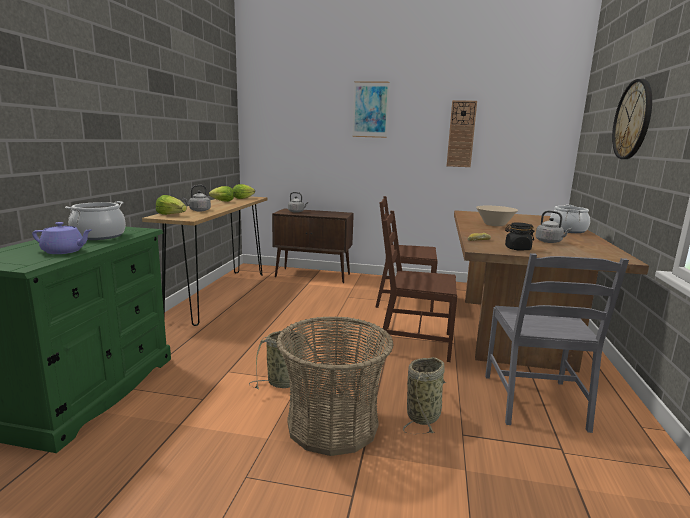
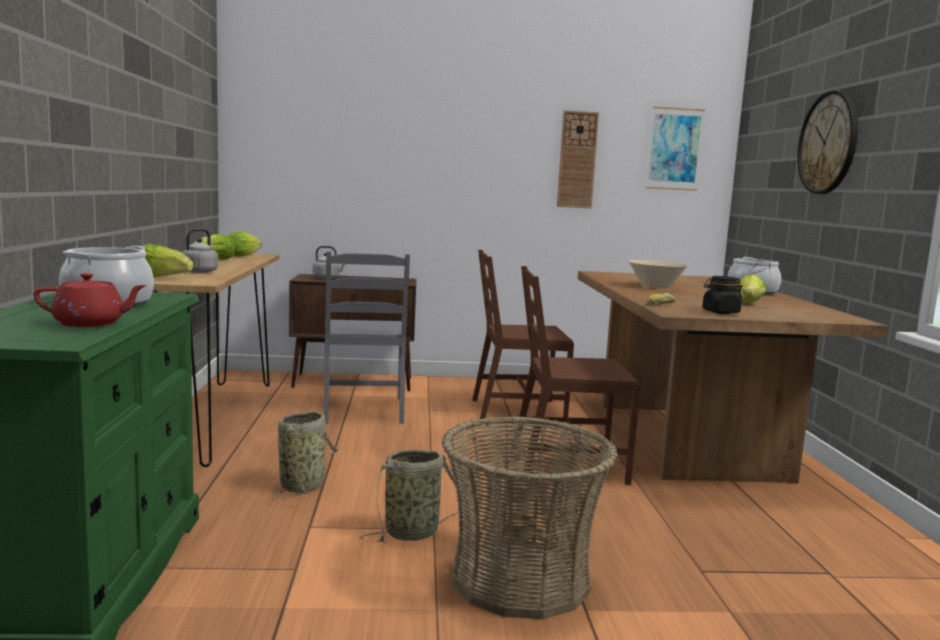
camera: 15 degrees left, 5 degrees down
(64, 251) = (91, 323): purple teapot -> red teapot
(370, 109) = (442, 119): picture -> picture (674, 149)
(424, 415) = (638, 554): basket -> basket (304, 485)
(535, 402) = (767, 523): grey chair -> grey chair (363, 410)
(550, 242) = (748, 304): grey kettle -> lettuce

